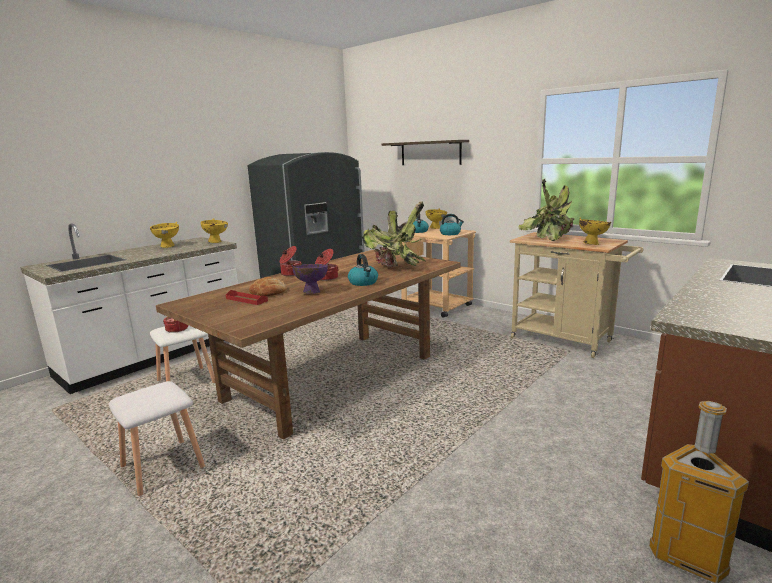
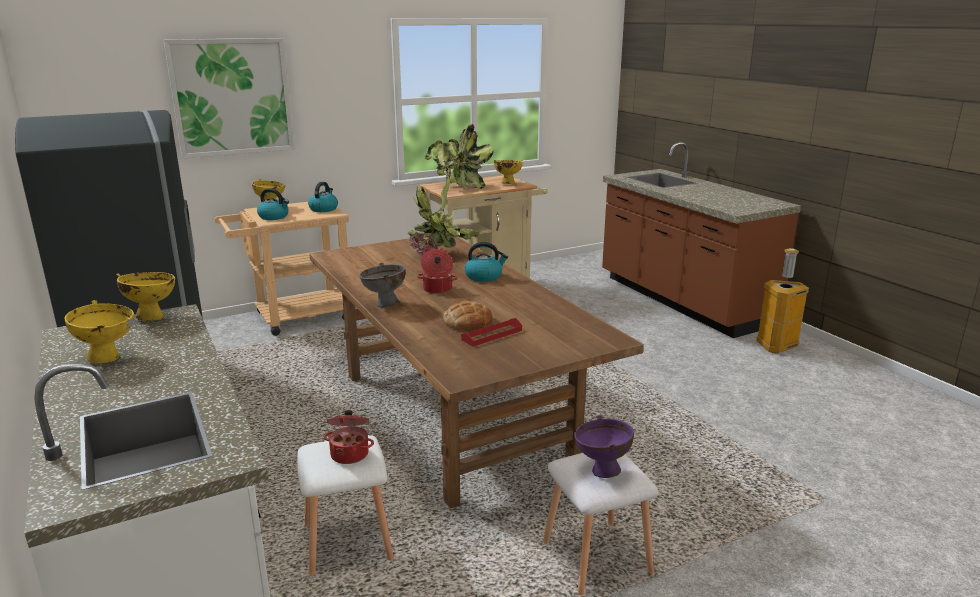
camera: 70 degrees left, 5 degrees up
(290, 274) = (384, 304): cooking pot -> grey bowl
(311, 292) = (497, 302): purple bowl -> purple bowl (602, 471)
(430, 153) = (232, 97): shelf -> picture

